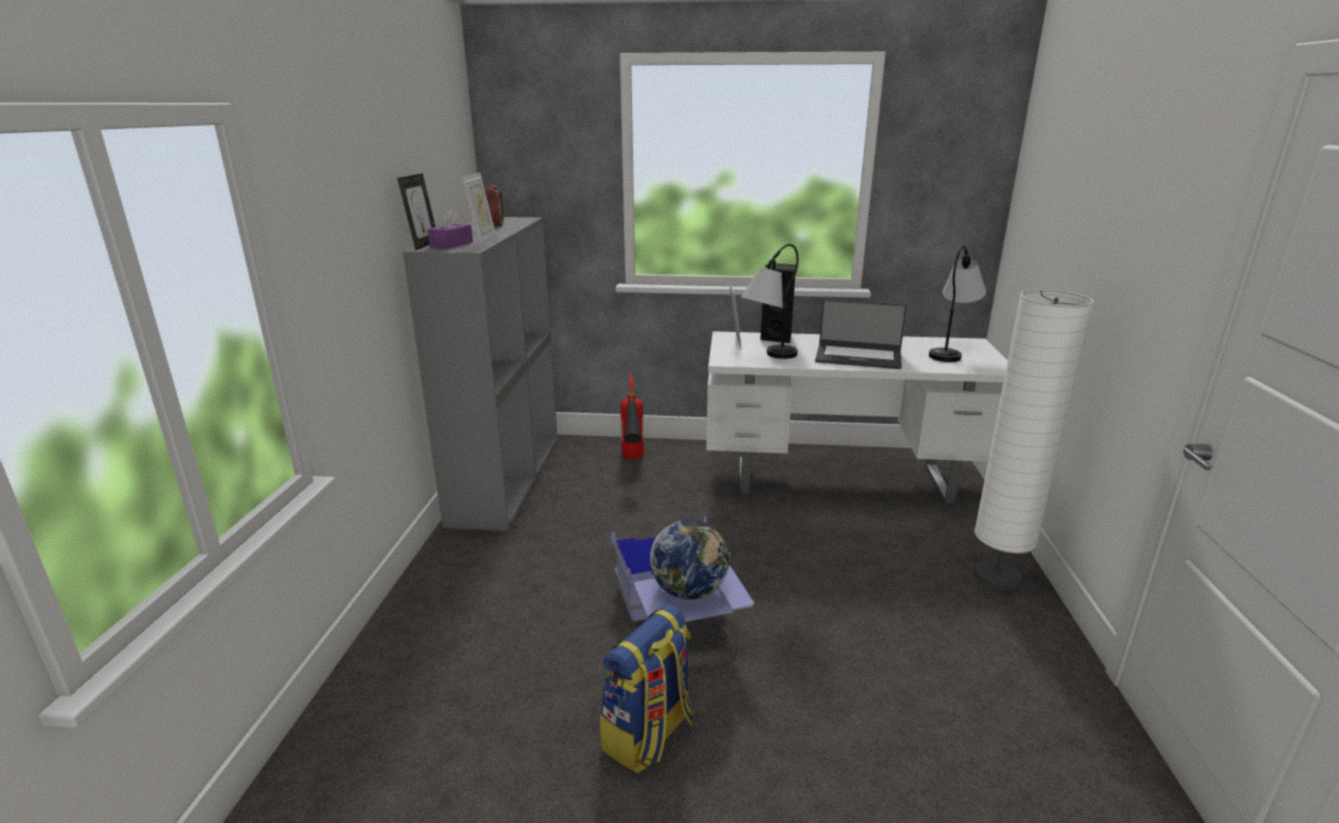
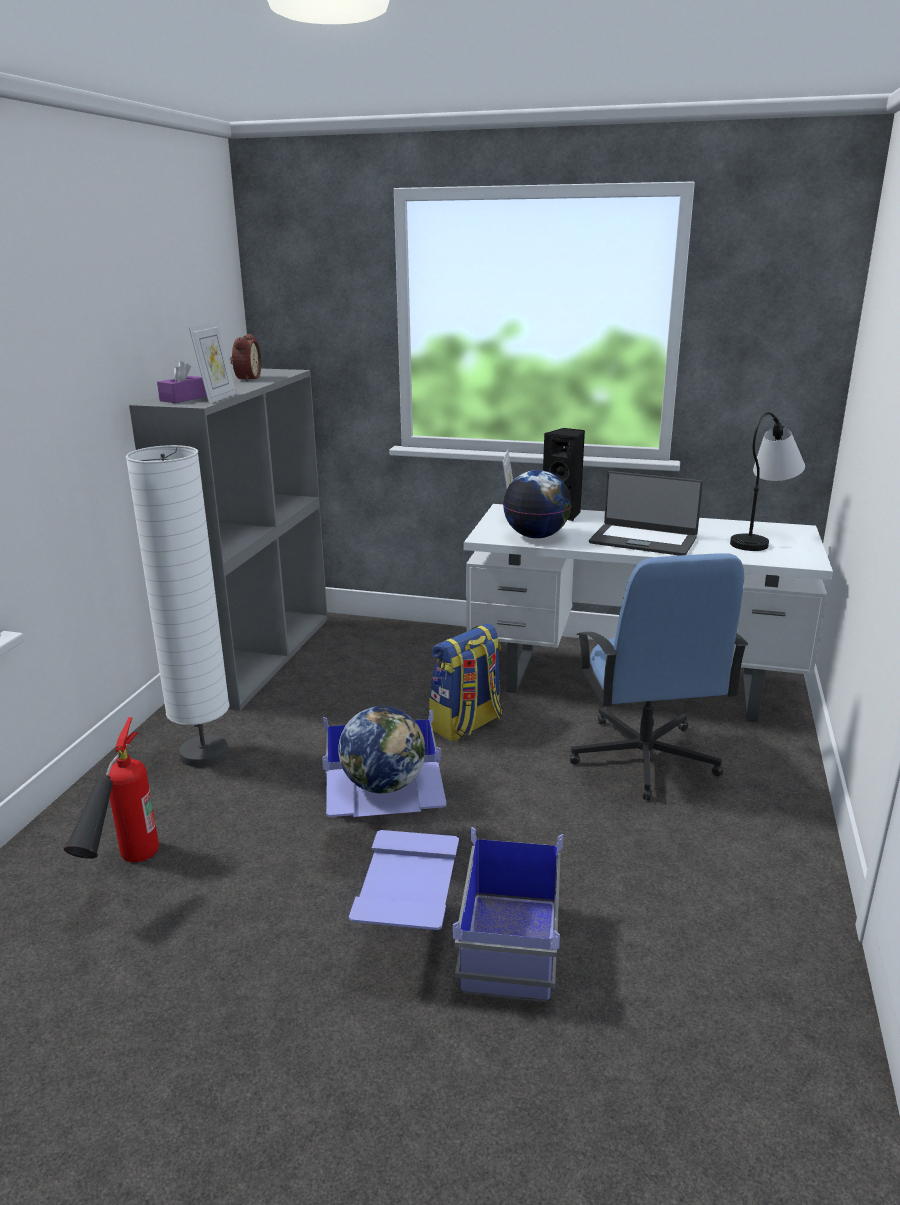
camera: 10 degrees right, 0 degrees up
(423, 245) = (155, 399): picture frame -> none
(633, 464) = (400, 650): fire extinguisher -> fire extinguisher (124, 874)
(649, 735) = (305, 930): backpack -> backpack (466, 725)
(767, 358) = (536, 536): table lamp -> globe
(793, 729) = (461, 942): none -> blue storage box
(877, 543) = (643, 758): none -> blue office chair
(996, 578) = (770, 809): white floor lamp -> white floor lamp (204, 754)

